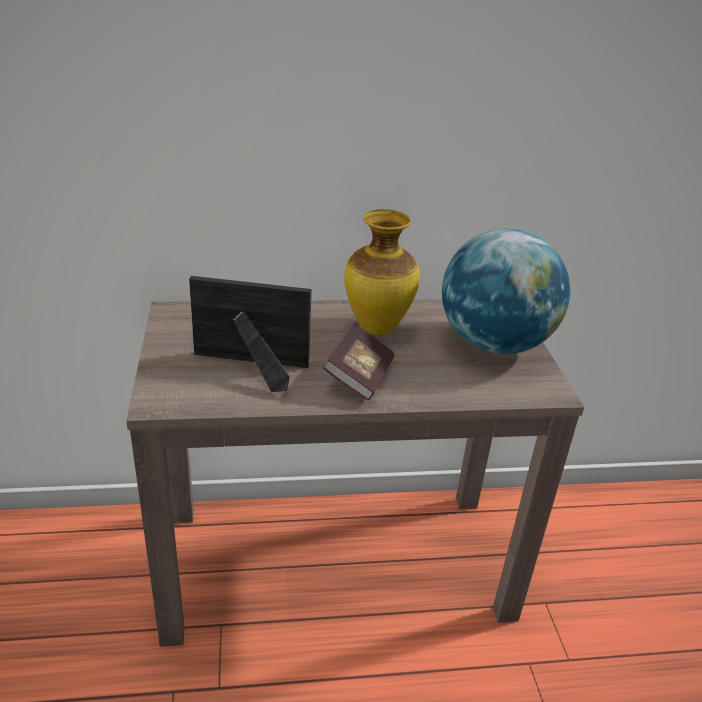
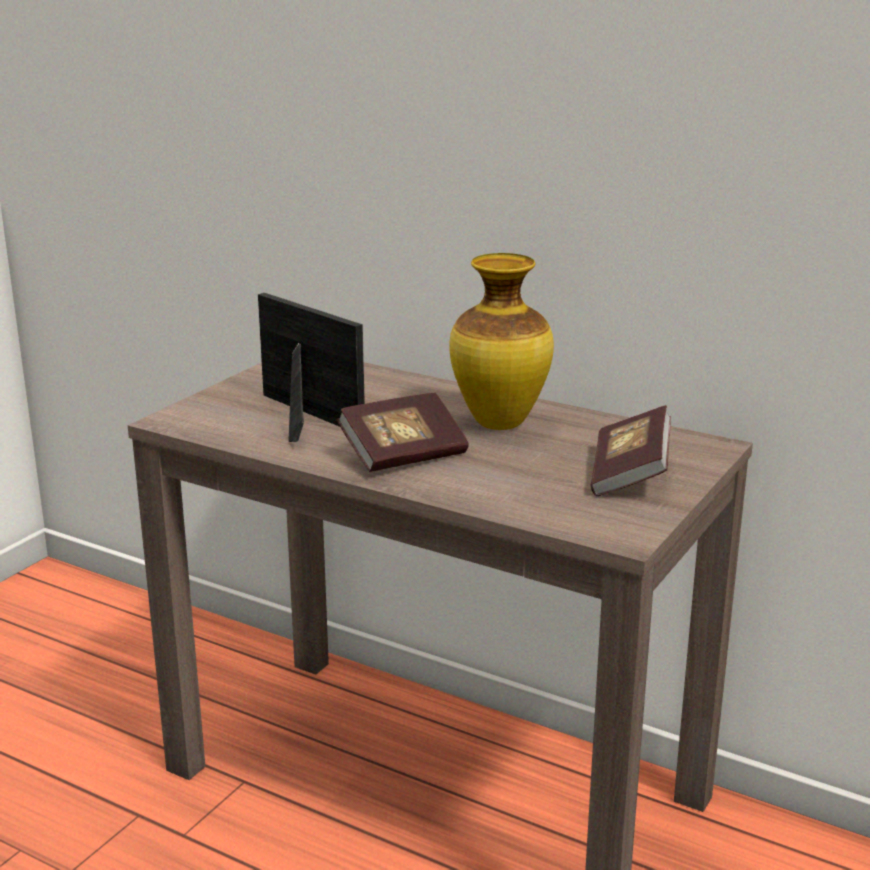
camera: 40 degrees right, 10 degrees down
(494, 344) = (629, 474): globe -> book

